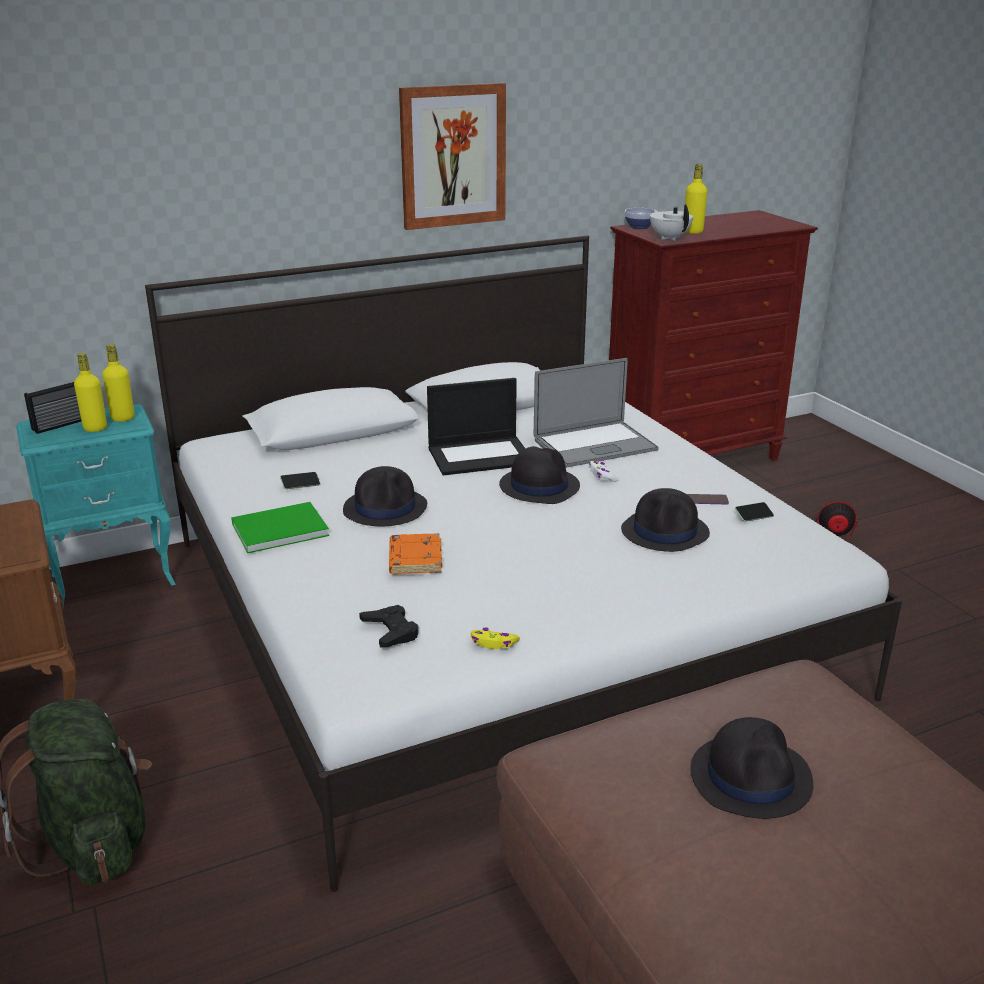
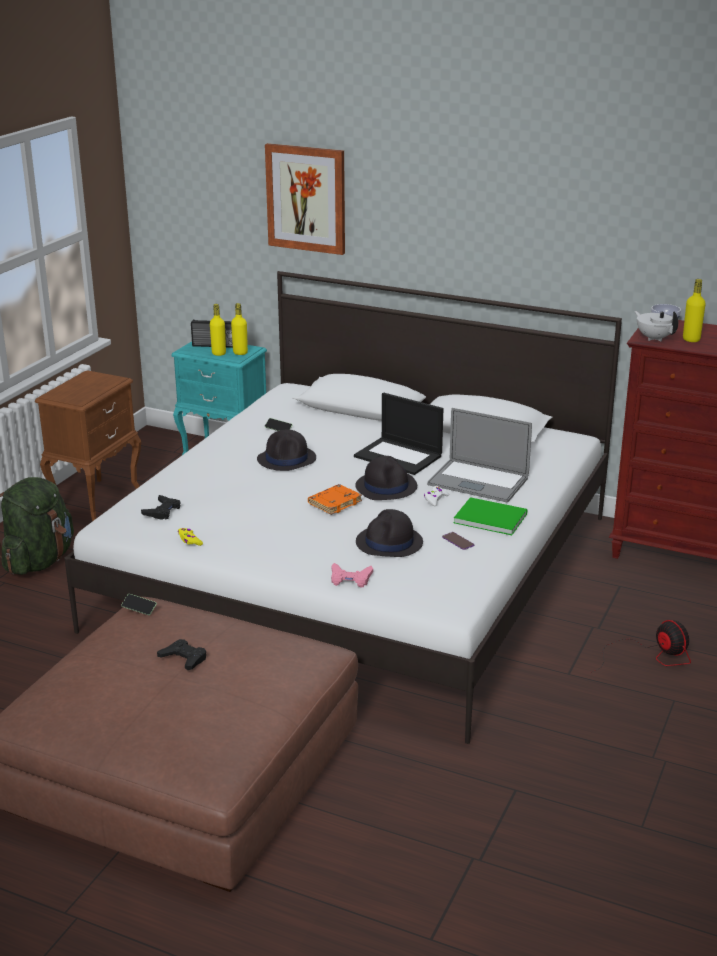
camera: 50 degrees right, 0 degrees up
(276, 529) = (222, 445): green book -> green book (489, 517)
(414, 559) = (240, 488): orange book -> orange book (334, 502)
(452, 156) = (505, 227): picture -> picture (306, 198)
(669, 238) = (654, 338): white teapot -> white teapot turned 60 degrees counterclockwise
(721, 582) = (350, 579): none -> pink game controller
(751, 777) = (184, 658): black hat -> black game controller
(753, 517) = (459, 563): phone -> phone (139, 608)

